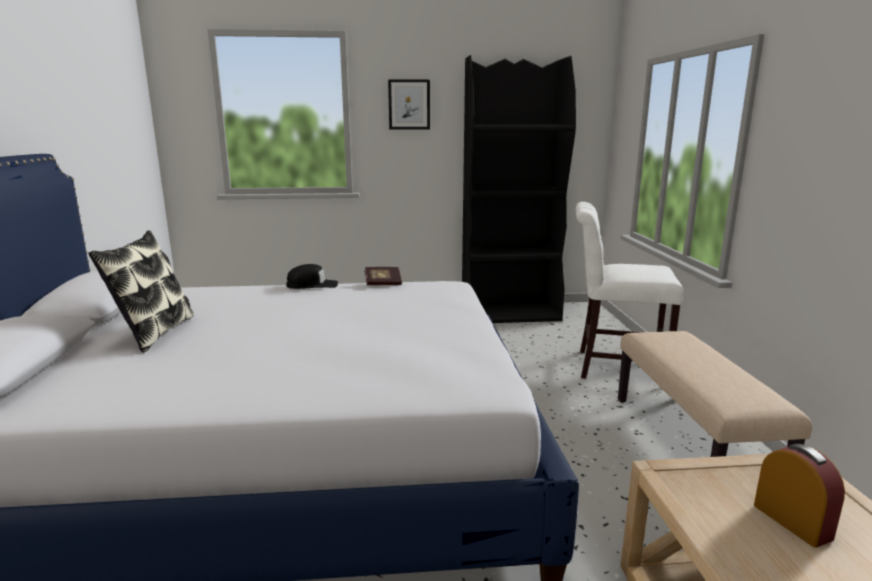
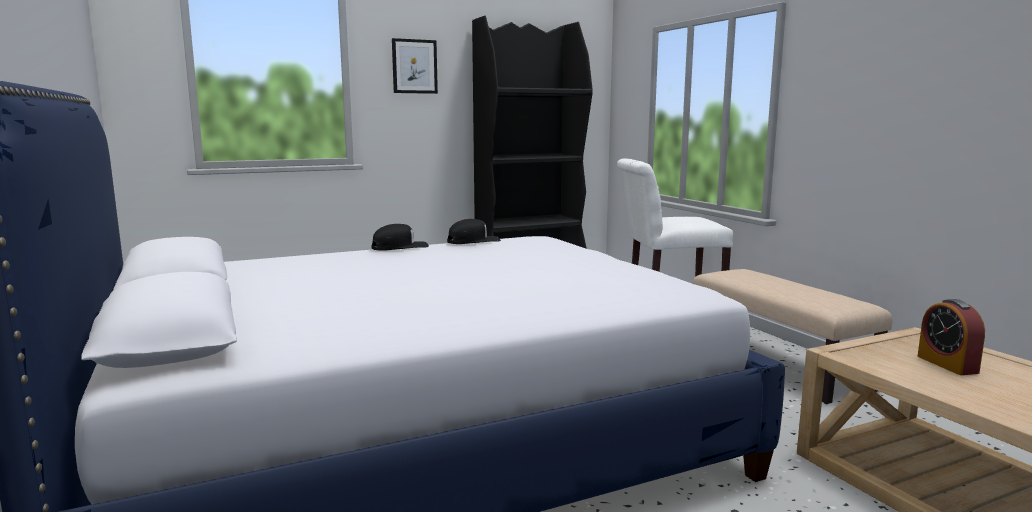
camera: 20 degrees left, 5 degrees down
(154, 333) = (292, 293): pillow -> none
(383, 283) = (473, 241): book -> black cap
(792, 521) = (947, 364): alarm clock -> alarm clock turned 150 degrees counterclockwise

